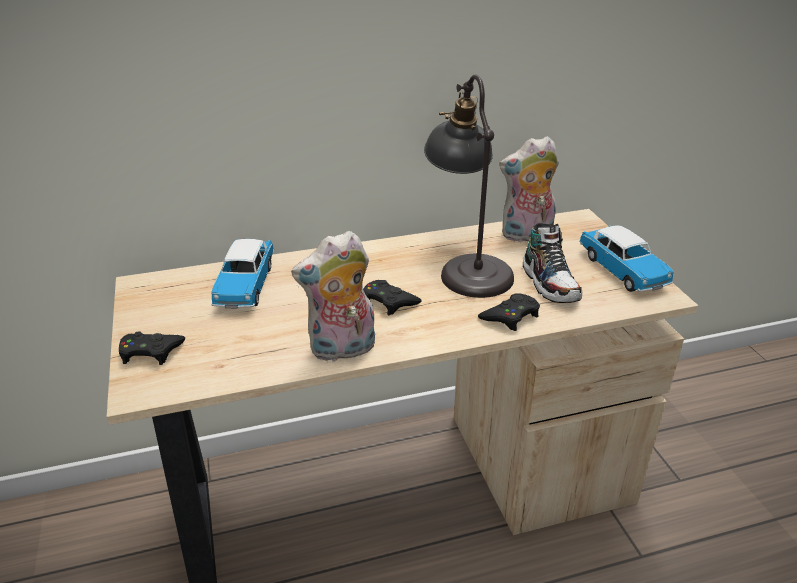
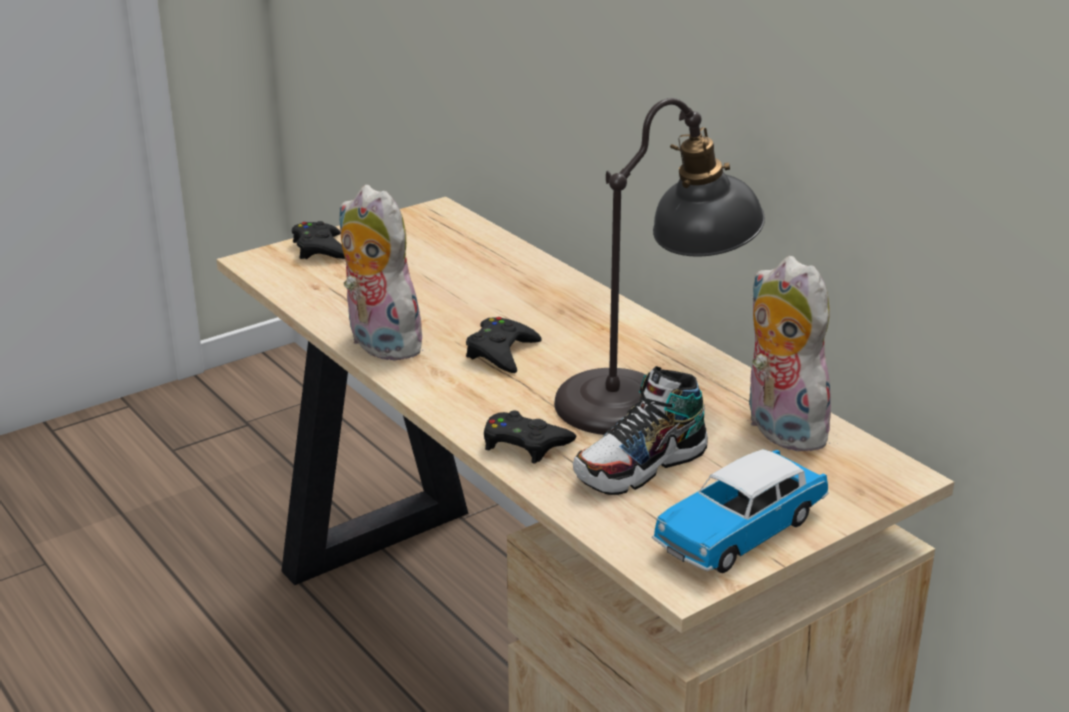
camera: 70 degrees right, 5 degrees down
(245, 285) = (476, 262): toy car -> none

